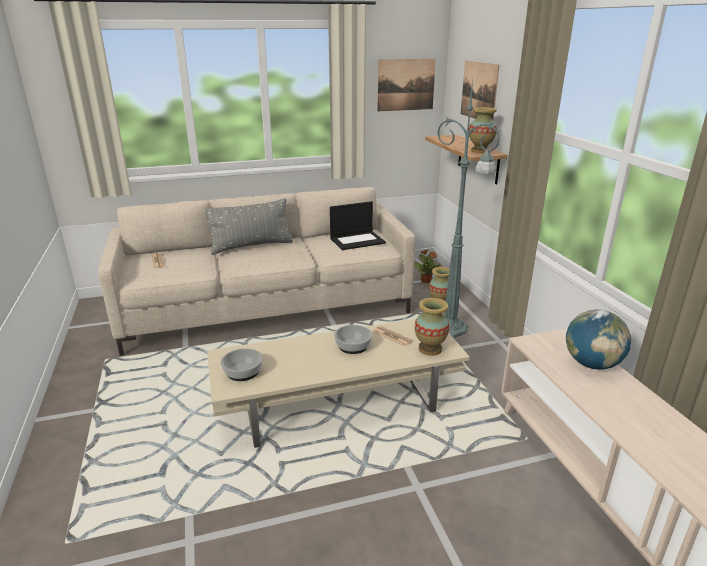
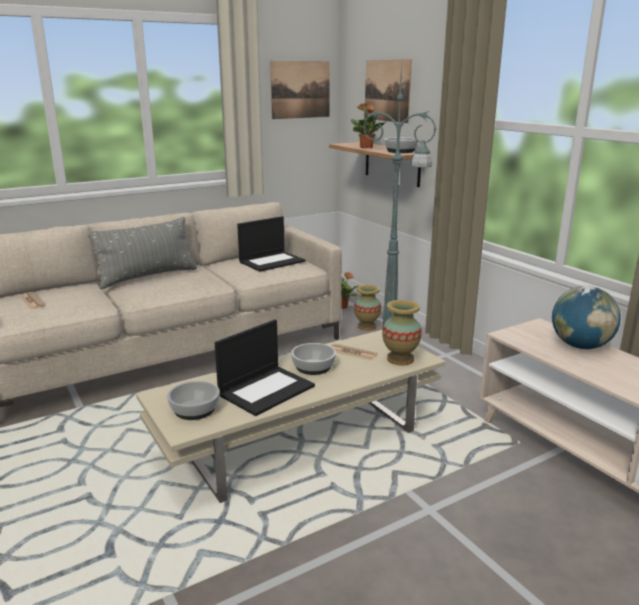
camera: 15 degrees left, 5 degrees down
(305, 362) = (266, 390): none -> laptop
(453, 144) = (366, 147): none -> potted plant
(480, 151) = (400, 151): vase -> bowl

